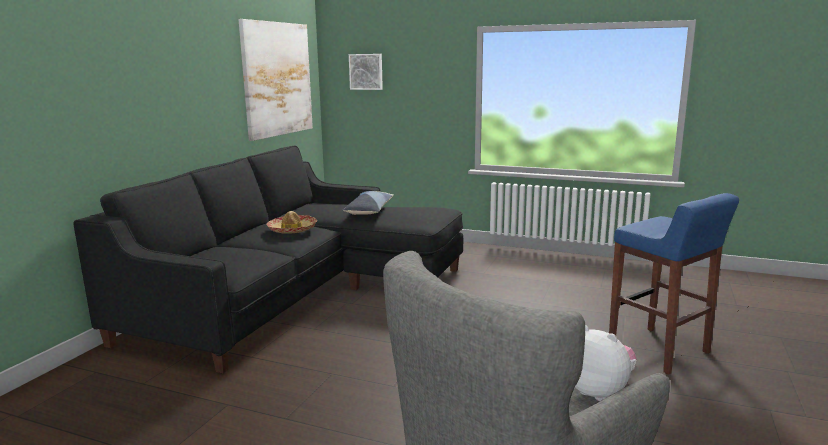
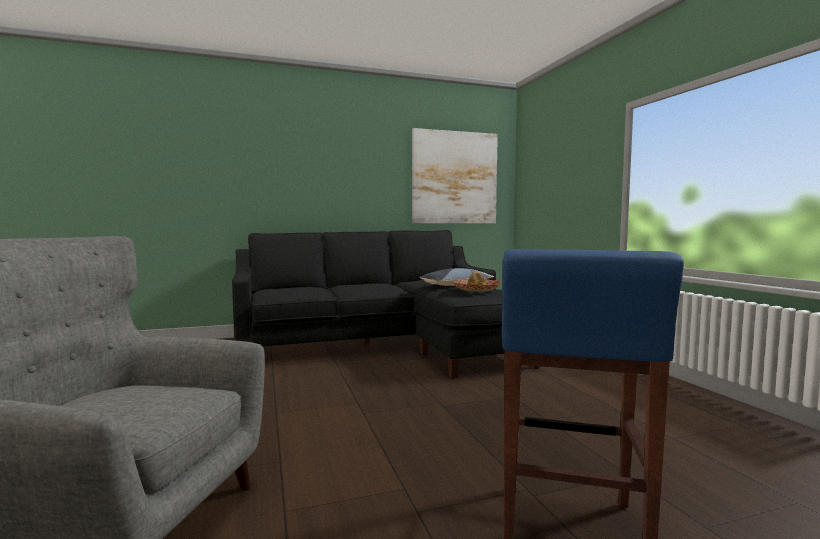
camera: 50 degrees right, 10 degrees down
(292, 230) = (375, 286): hat -> hat (476, 290)
(366, 71) = (542, 170): picture -> none
(598, 391) = (141, 429): plush toy -> none

